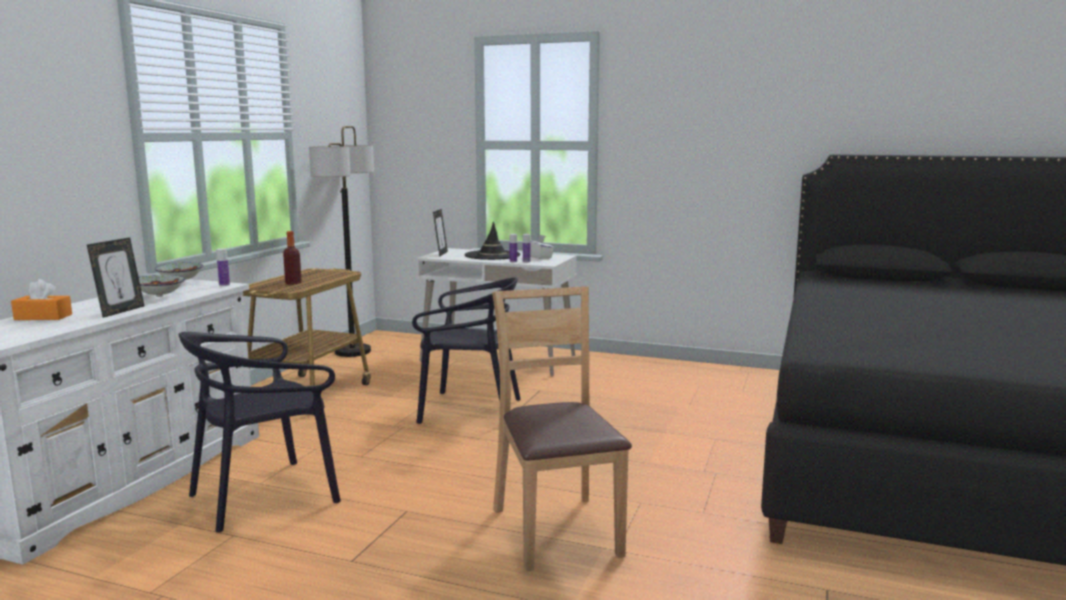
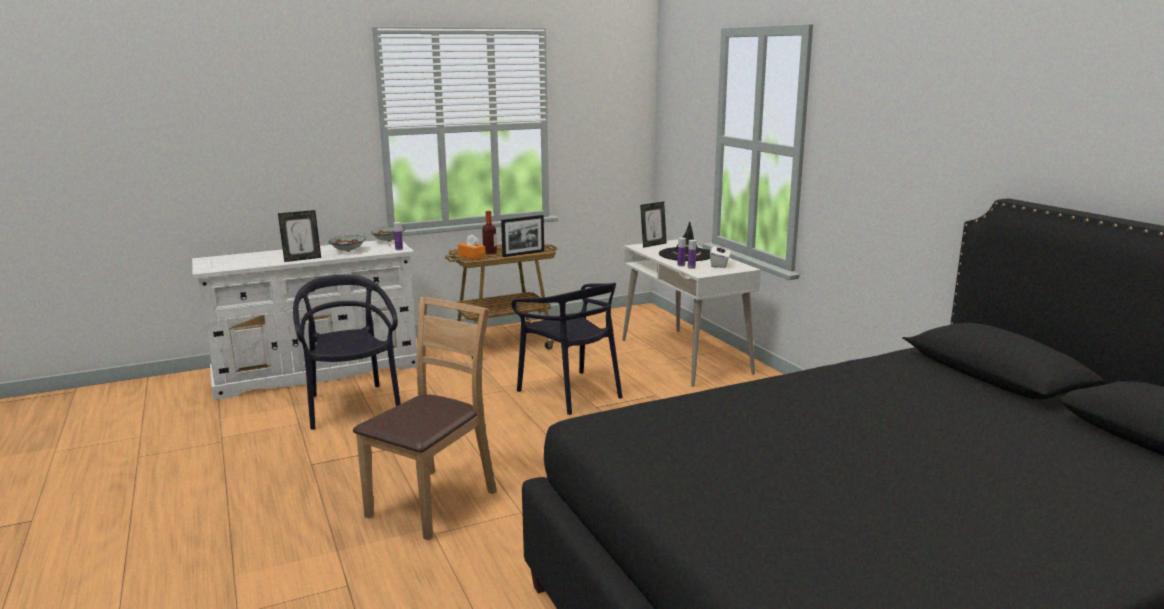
camera: 45 degrees right, 5 degrees up
(43, 317) = (268, 255): orange tissue box -> orange tissue box (471, 256)
(265, 496) = (351, 406): black chair -> black chair turned 60 degrees clockwise
(332, 278) = (523, 254): none -> picture frame
(352, 352) = (595, 318): floor lamp -> none

